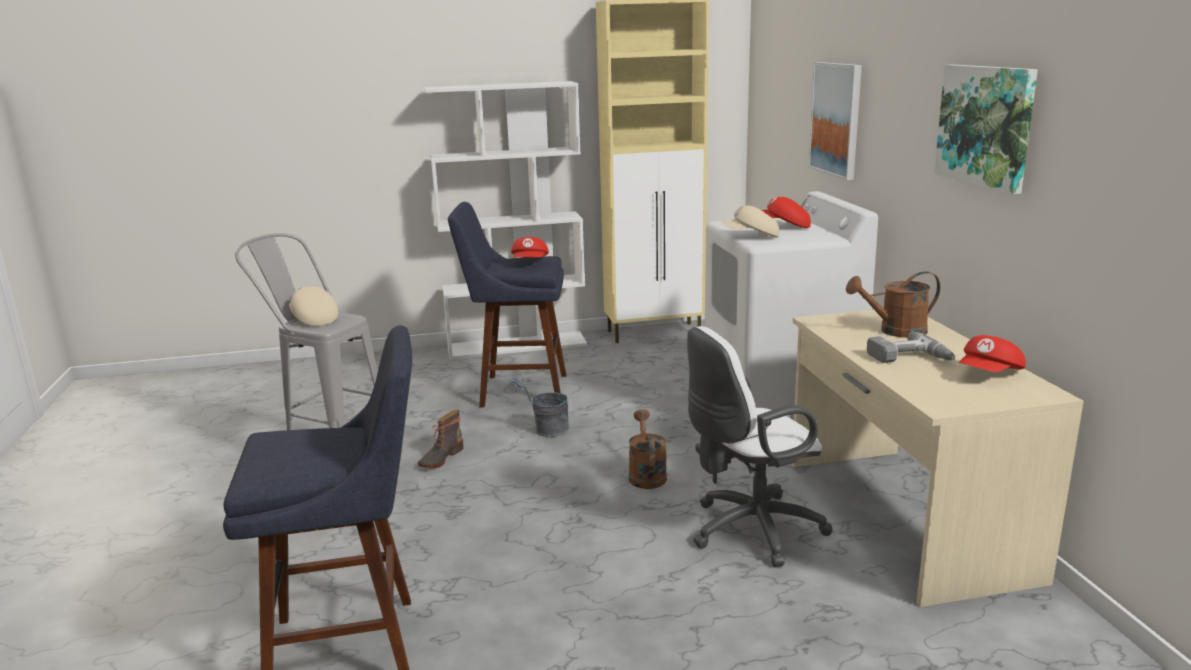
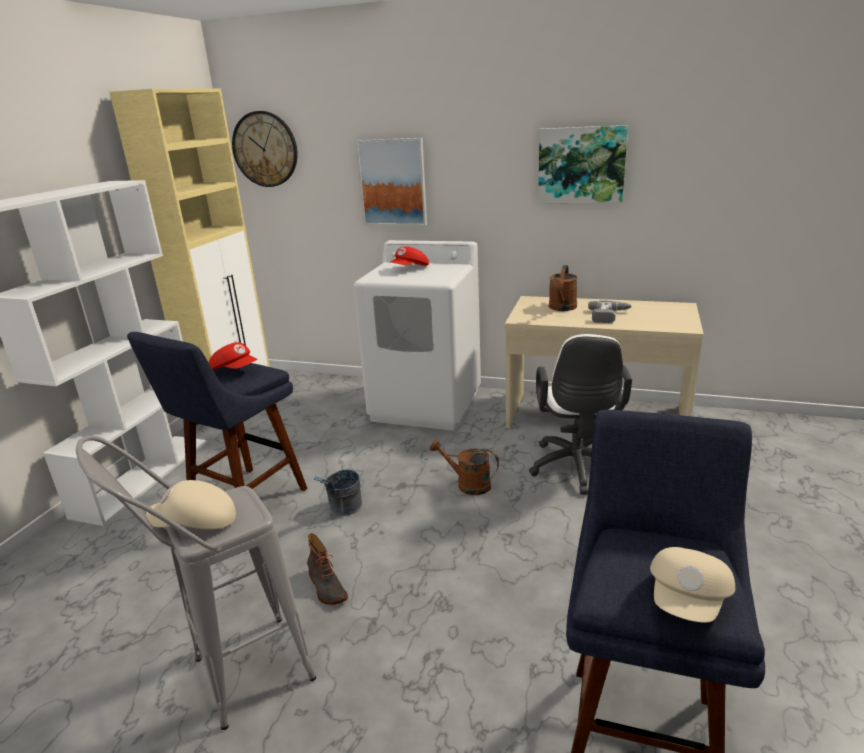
camera: 60 degrees left, 5 degrees up
(751, 236) = (421, 279): beige cap -> beige cap (689, 600)
(768, 65) = (265, 149): none -> wall clock
(990, 374) = (649, 308): red cap -> none

